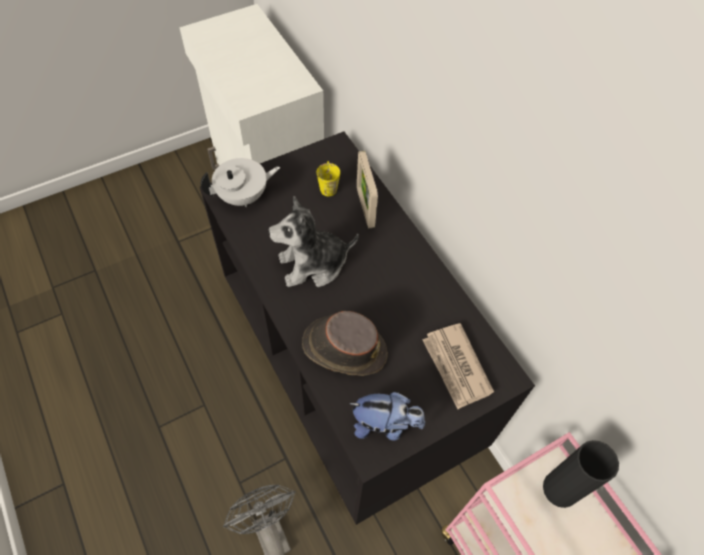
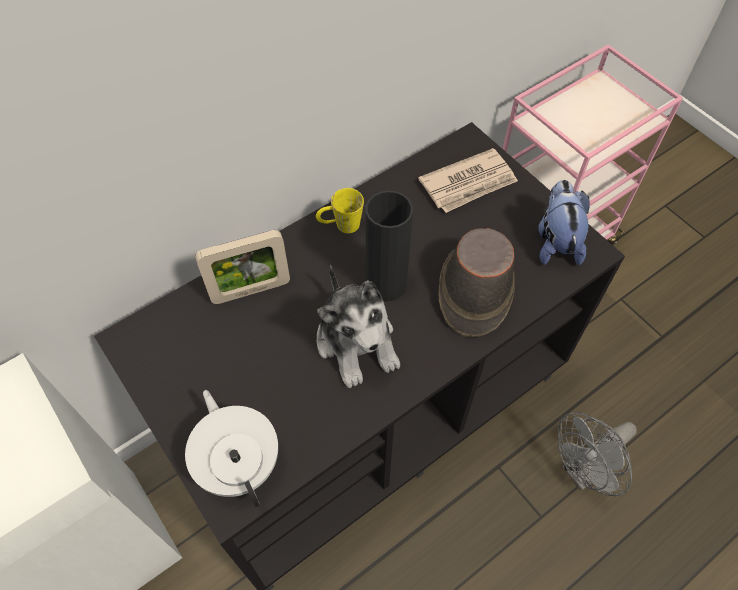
camera: 95 degrees left, 0 degrees up
(328, 185) = (210, 342): yellow mug -> yellow mug (340, 226)
(560, 489) = (555, 120): black vase -> black vase (386, 284)

